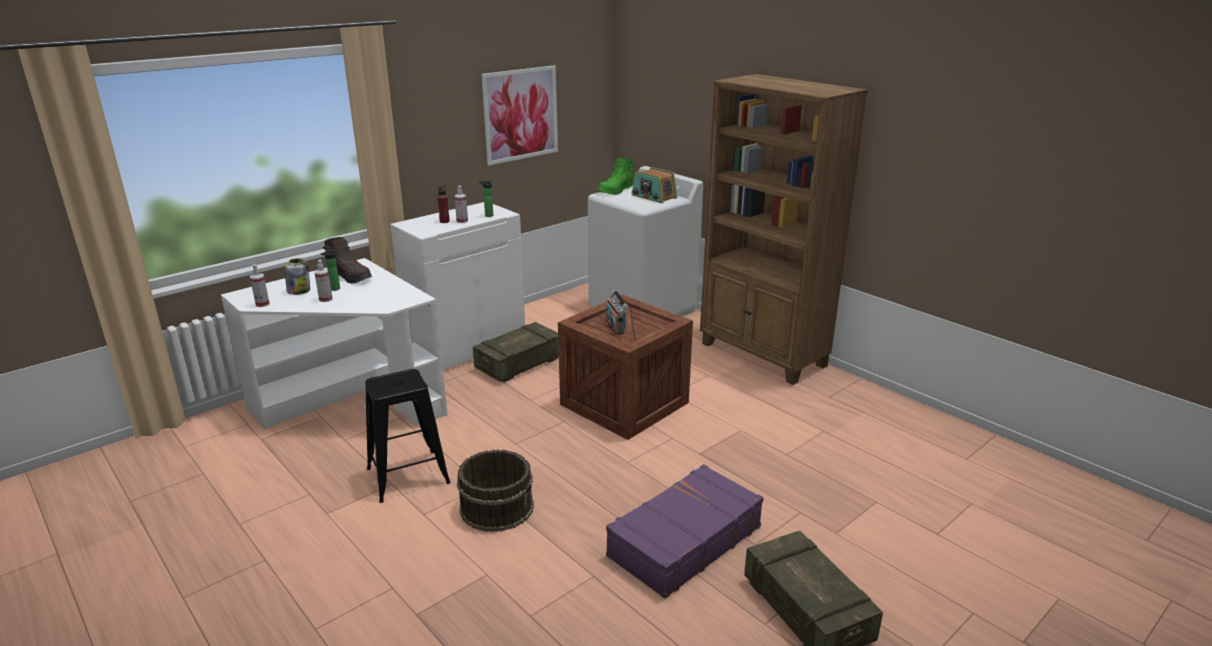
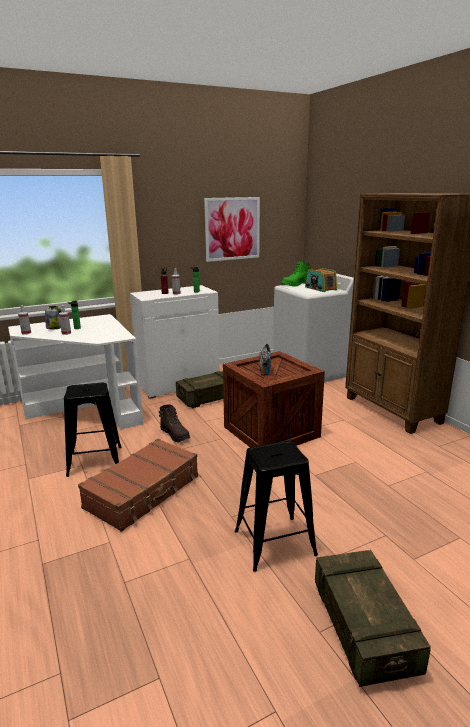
camera: 15 degrees right, 5 degrees down
(350, 277) = (92, 323): brown boot -> brown boot (175, 435)
(497, 507) = (143, 492): brown bucket -> brown suitcase
(683, 541) = (274, 543): purple suitcase -> black stool

